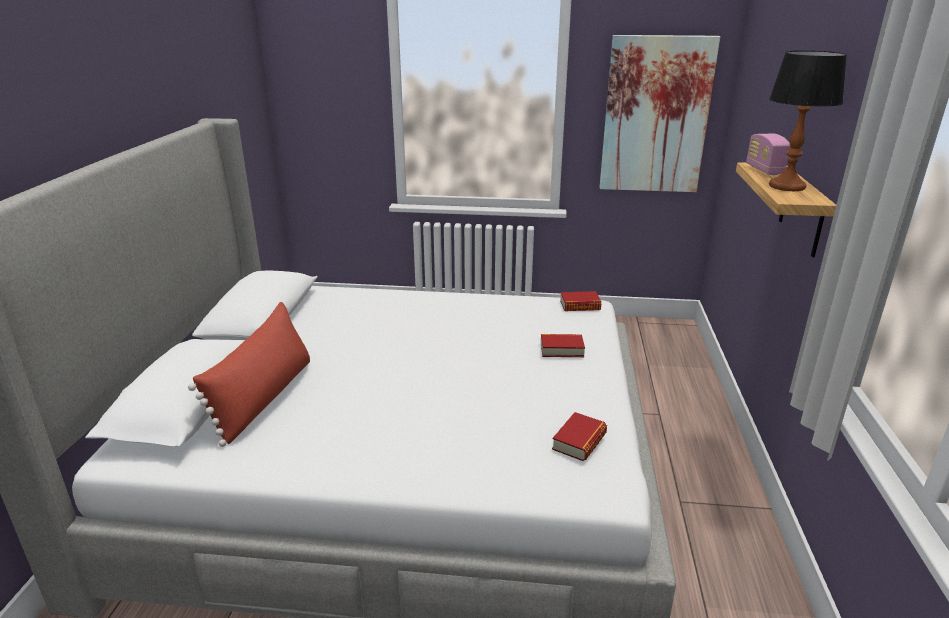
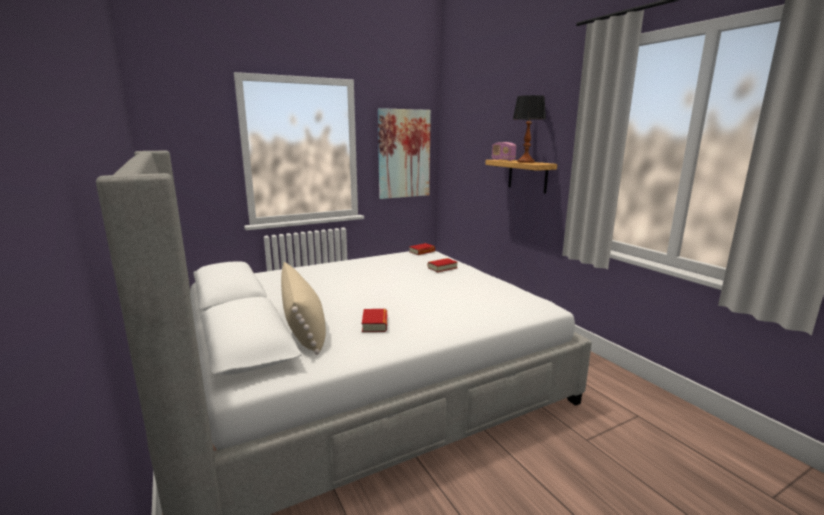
camera: 35 degrees left, 10 degrees down
(264, 398) = (304, 327): red pillow -> beige pillow
(579, 441) = (508, 294): book -> book (375, 324)

